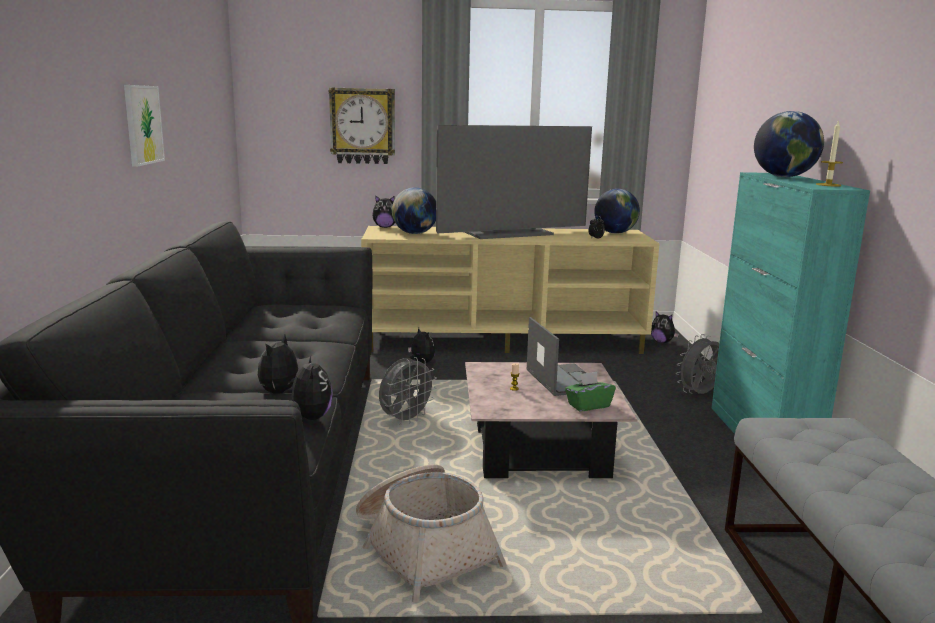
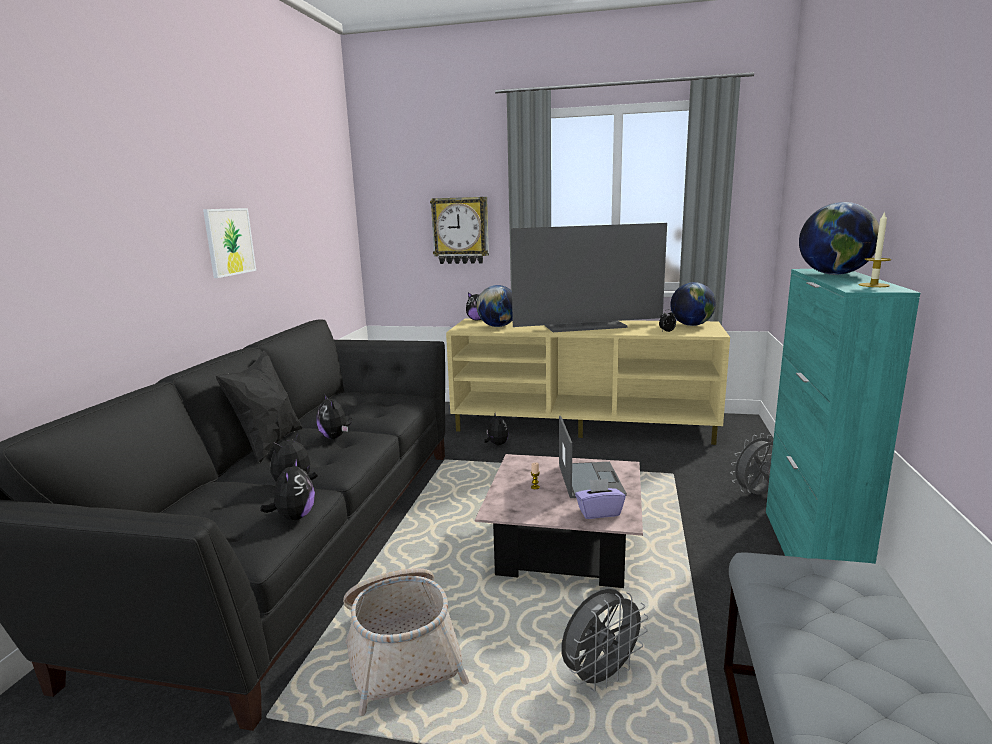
camera: 15 degrees right, 0 degrees up
(218, 356) = (268, 444): none -> black pillow
(406, 420) = (454, 504): grey fan -> grey fan (601, 676)
(588, 405) = (599, 512): green tissue box -> purple tissue box
(662, 342) = (741, 432): plush toy -> plush toy (335, 437)

